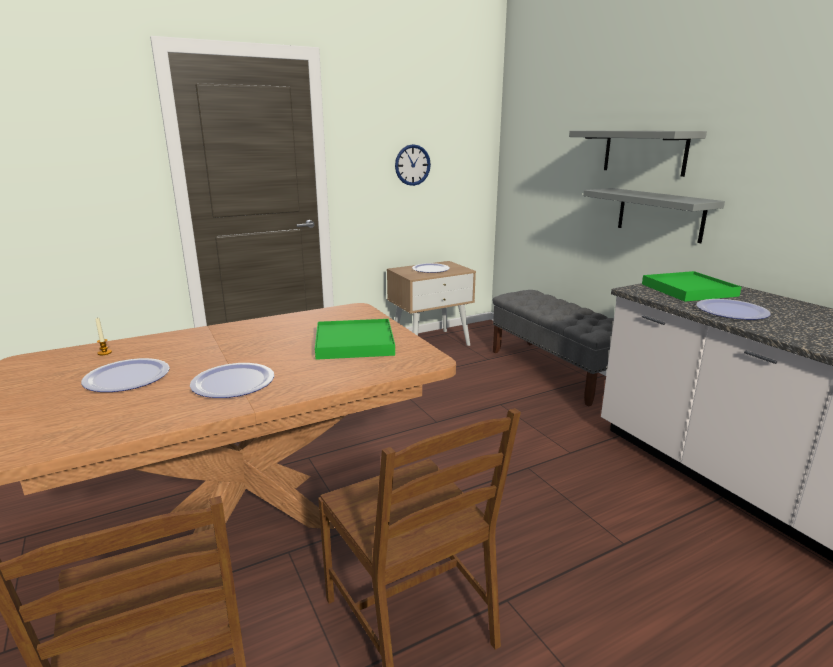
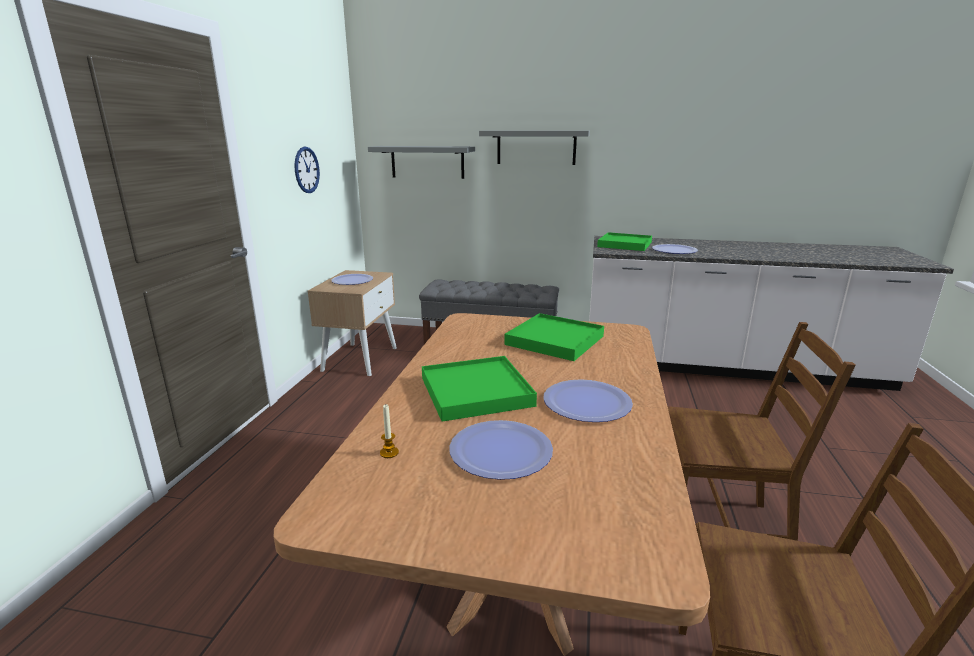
camera: 50 degrees left, 0 degrees up
(215, 347) = (475, 392): none -> green tray
(660, 214) = (557, 195): grey shelf -> grey shelf (427, 162)

